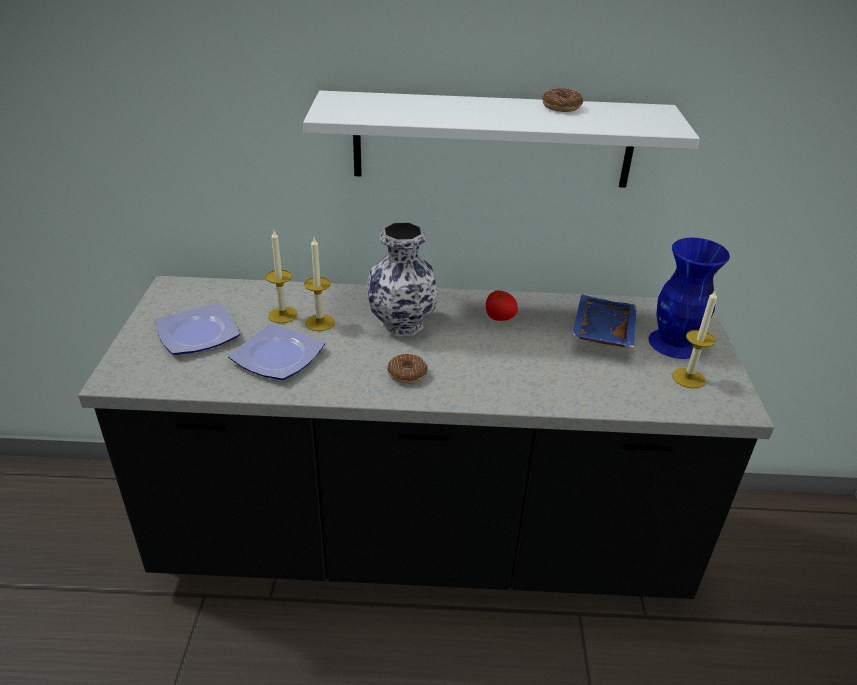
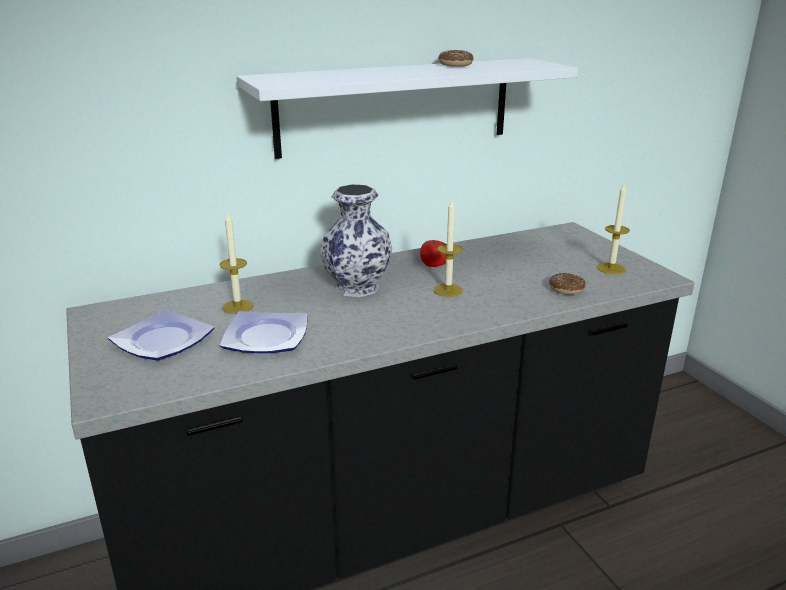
camera: 25 degrees left, 10 degrees down
(320, 322) = (280, 304): candle -> candle (448, 290)
(407, 374) = (399, 319): donut -> donut (566, 289)
(601, 331) = (520, 256): blue tray -> none
(674, 343) = (579, 251): blue vase -> none

